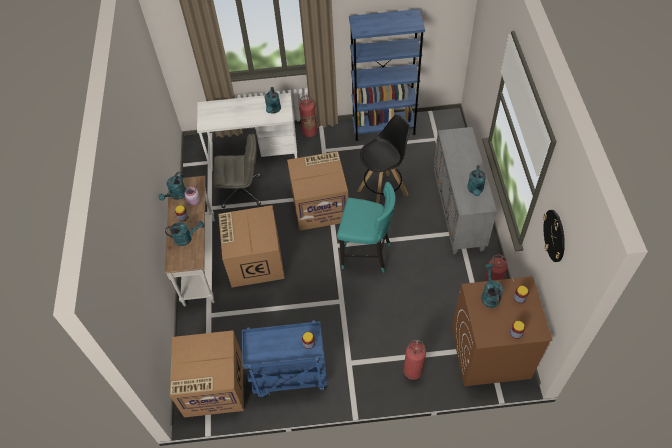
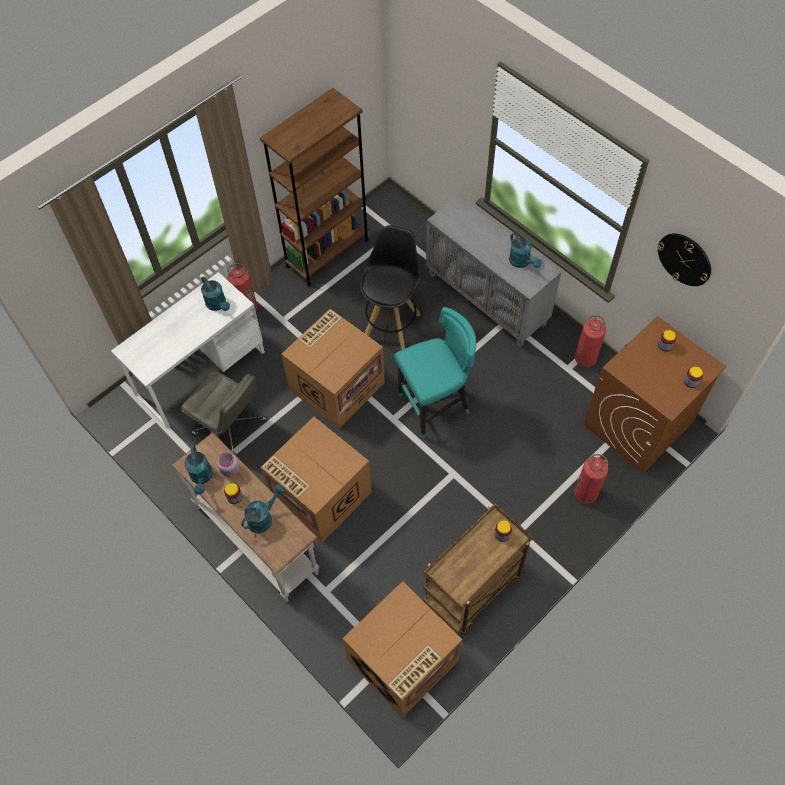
camera: 40 degrees left, 5 degrees up
(242, 191) = (231, 427): grey office chair -> grey office chair turned 75 degrees clockwise
(289, 377) = (473, 590): blue cart -> brown cart
(383, 128) = (327, 253): blue bookcase -> brown bookcase
(489, 295) = (637, 361): turquoise watering can -> none

